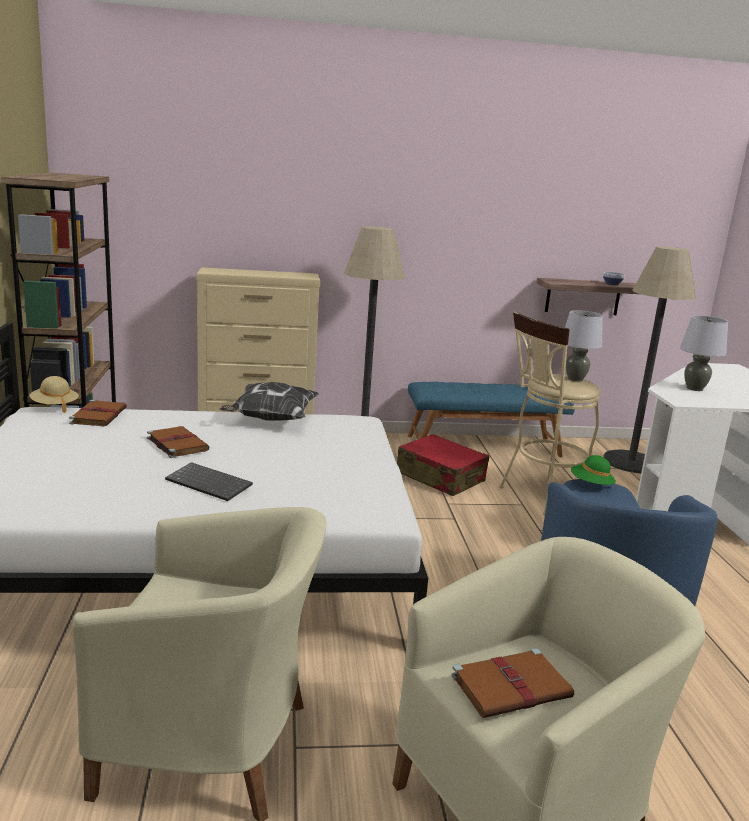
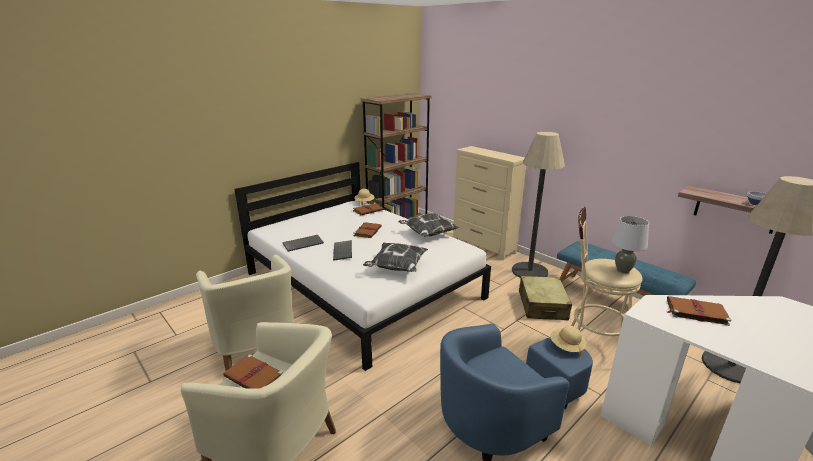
camera: 55 degrees right, 5 degrees up
(105, 501) = (303, 243): none -> keyboard
(336, 473) = (396, 268): none -> pillow
(440, 477) = (542, 306): red suitcase -> beige suitcase
(591, 485) = (566, 347): green hat -> beige hat
(694, 388) = (695, 312): grey table lamp -> brown book

